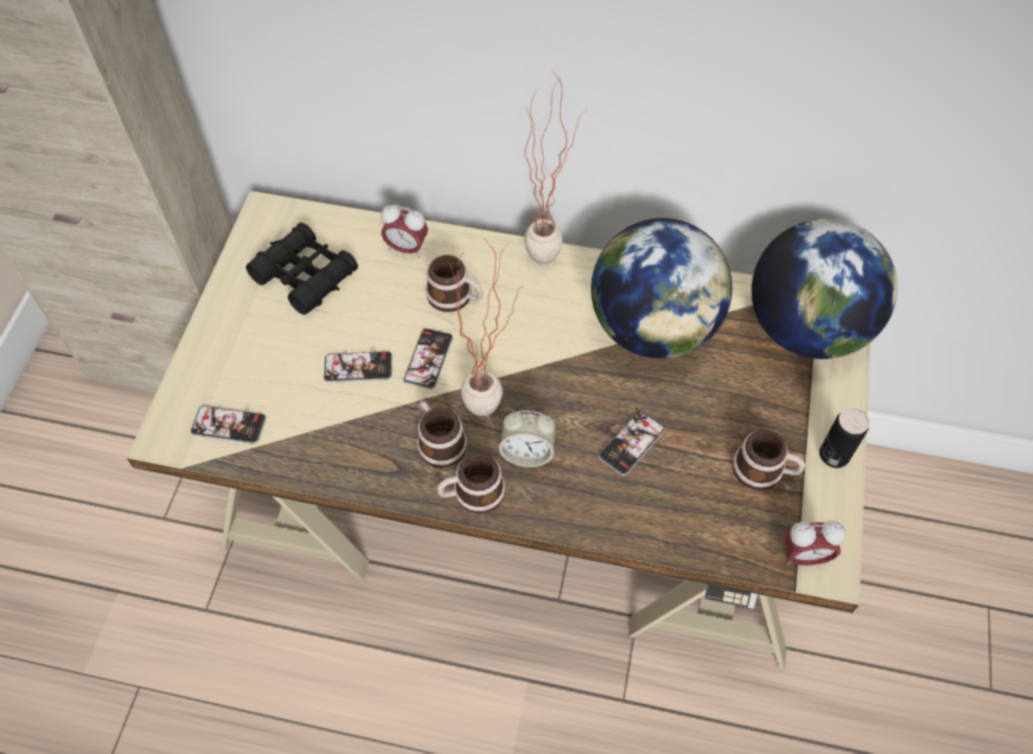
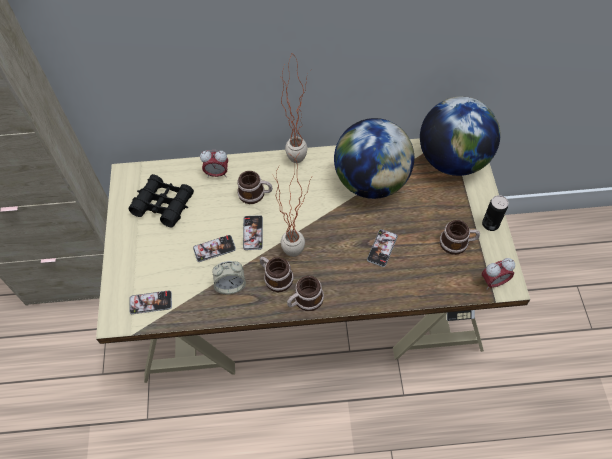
camera: 15 degrees left, 0 degrees up
(527, 453) = (327, 269): alarm clock -> alarm clock (231, 285)

